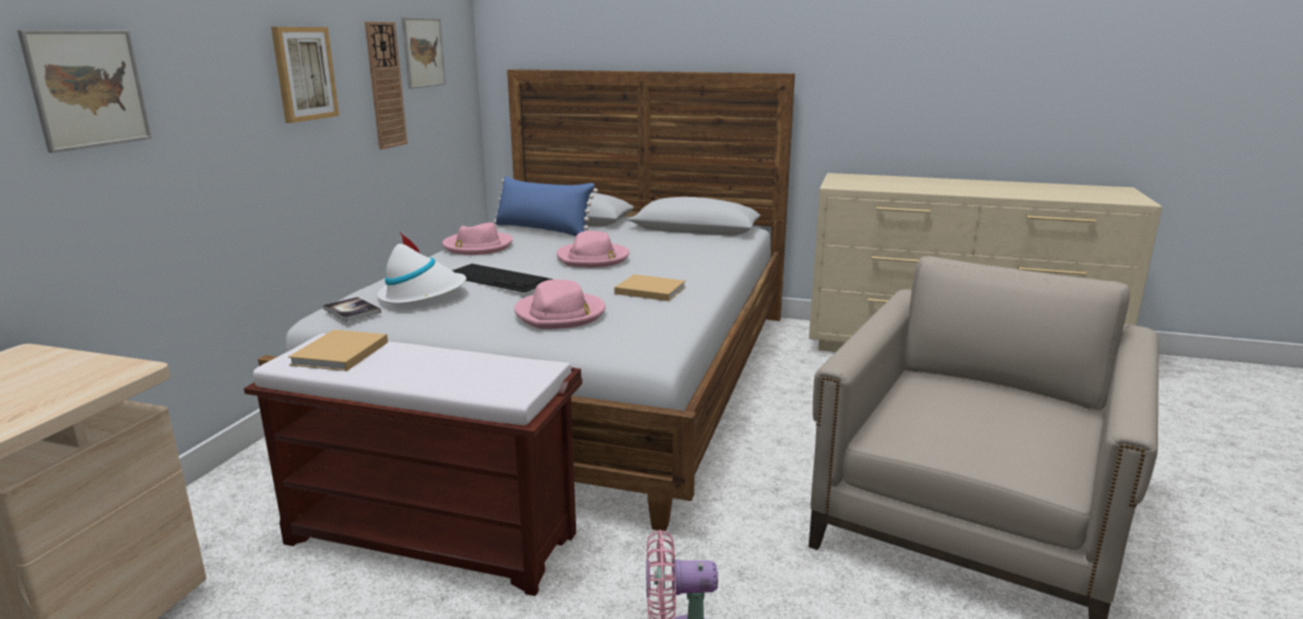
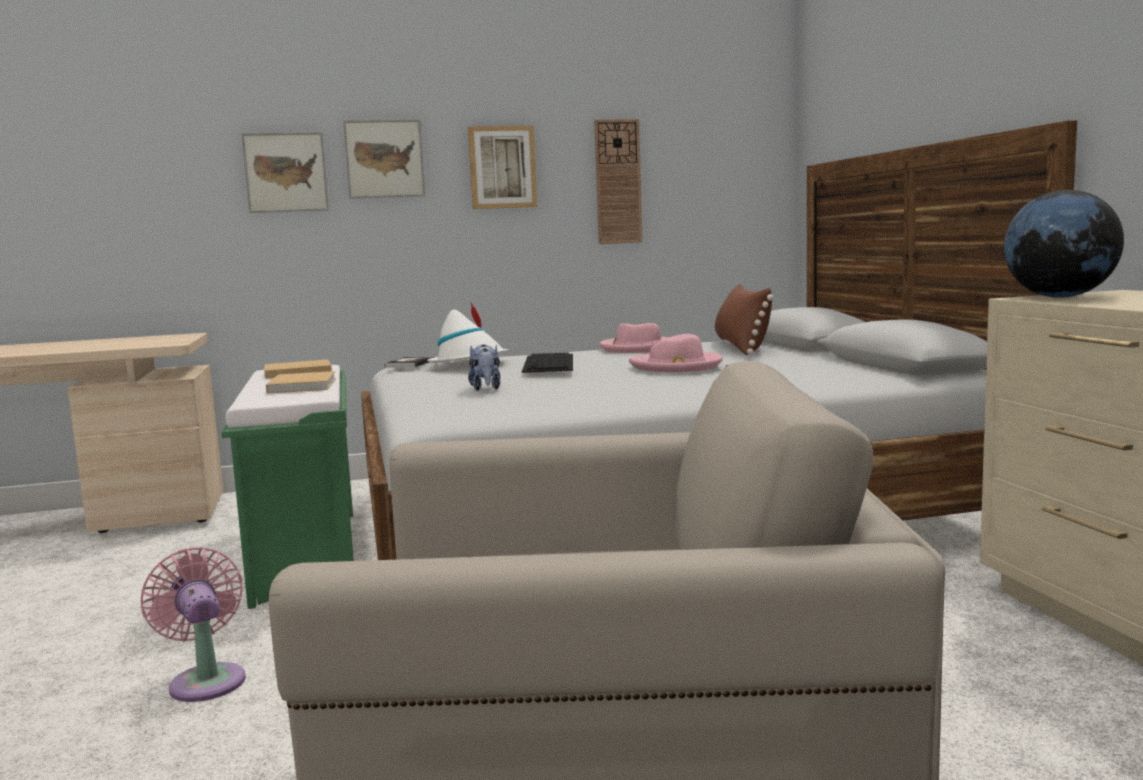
camera: 60 degrees right, 10 degrees down
(423, 52) = (688, 150): picture -> picture (384, 159)
(434, 537) = (309, 556): brown bench -> green bench
(543, 230) = (741, 346): blue pillow -> brown pillow
(560, 314) = (486, 388): pink hat -> plush toy
(648, 290) = (613, 391): beige book -> beige book (303, 385)
(845, 184) = (1059, 297): none -> globe

